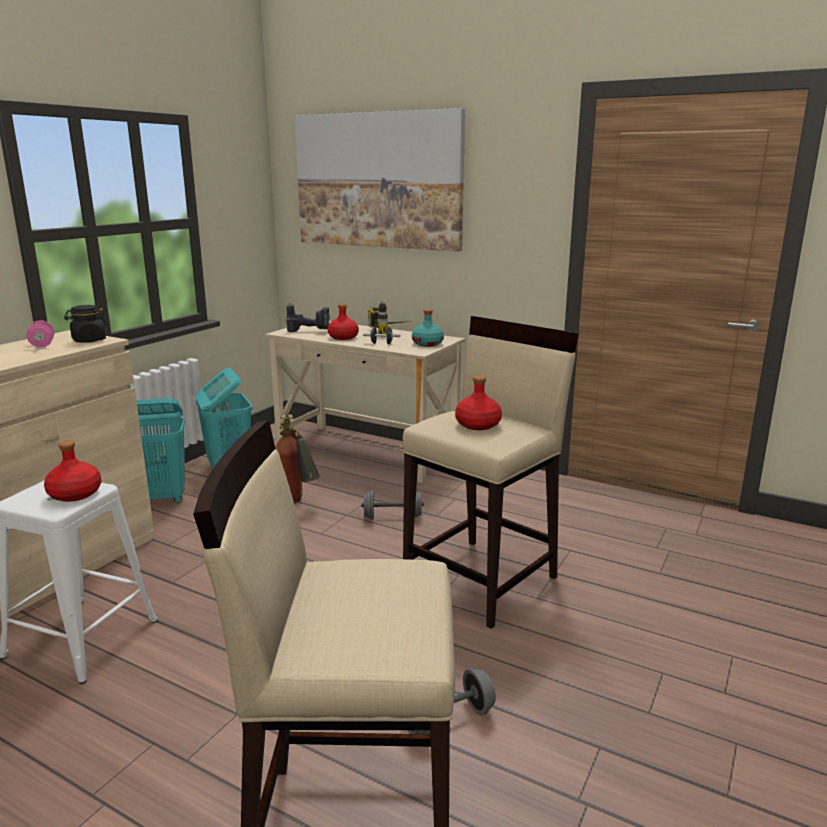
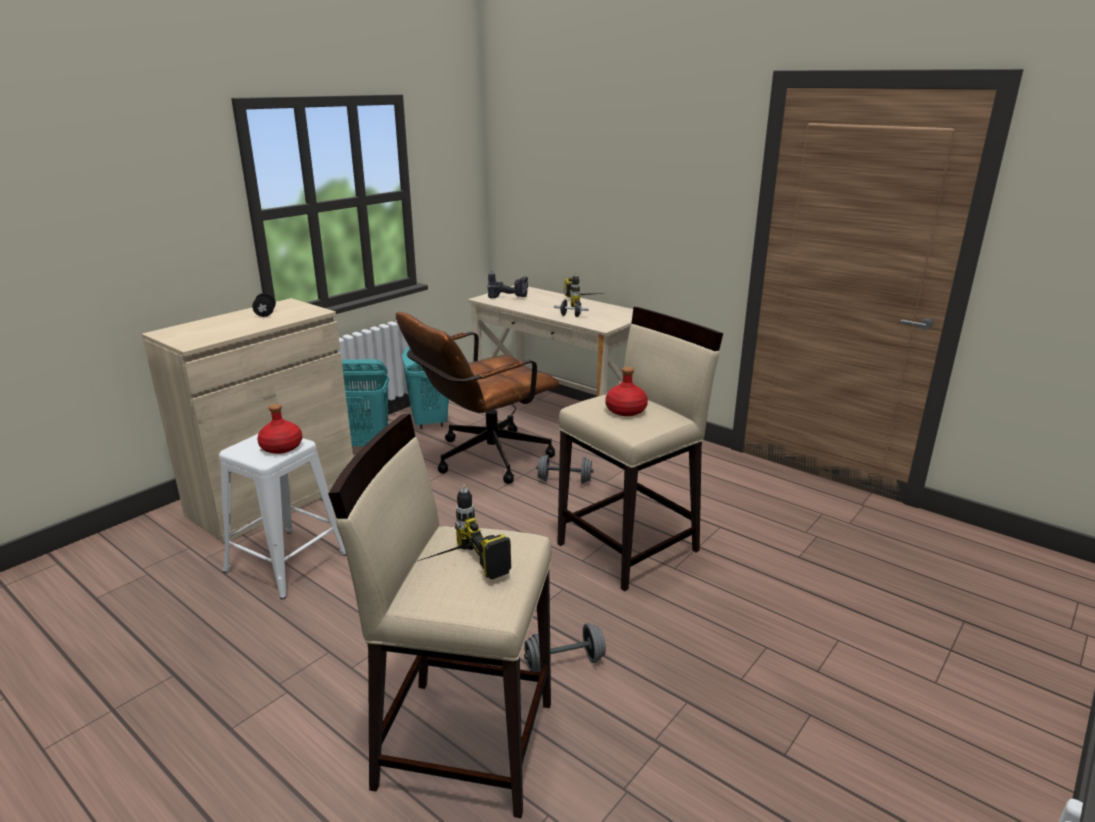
camera: 10 degrees right, 5 degrees up
(42, 345) = (265, 314): pink dumbbell -> black dumbbell
(88, 340) = (303, 311): black jar -> none
(297, 503) = (482, 459): fire extinguisher -> brown office chair
(343, 337) = (537, 307): red bottle -> none
(347, 610) = (455, 569): none -> power drill
(378, 181) = (579, 156): picture -> none
(428, 344) = (614, 318): turquoise bottle -> none

